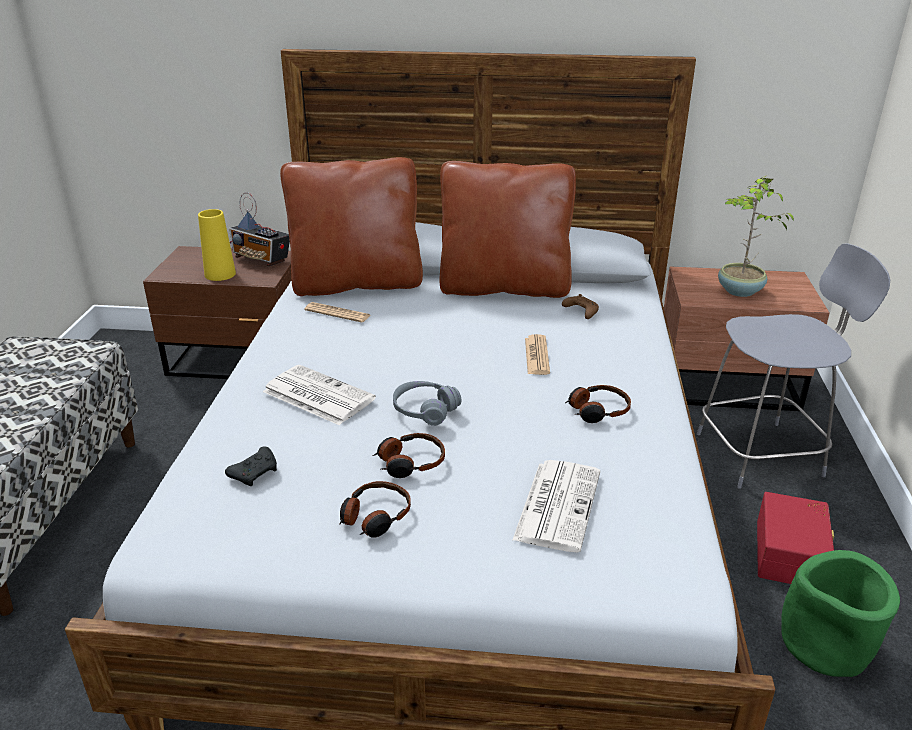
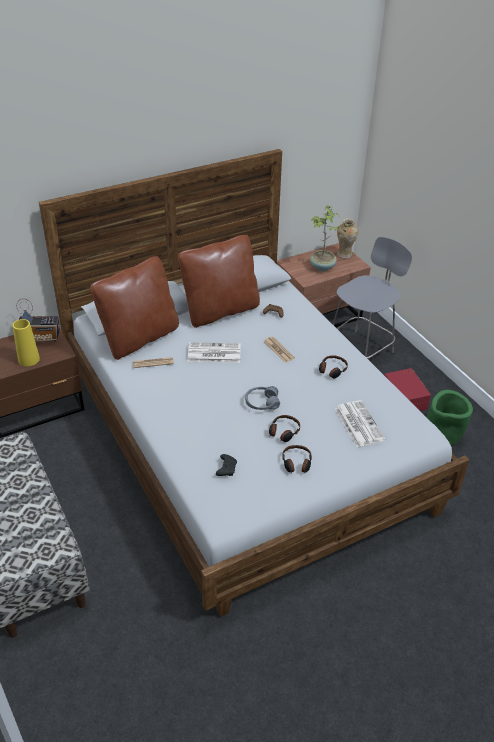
camera: 35 degrees left, 10 degrees up
(316, 395) = (205, 417): newspaper -> newspaper (213, 353)
(795, 287) = (344, 255): none -> vase

